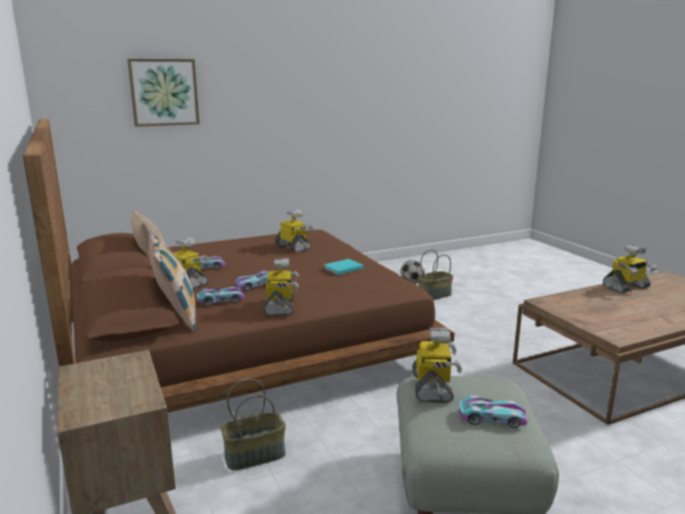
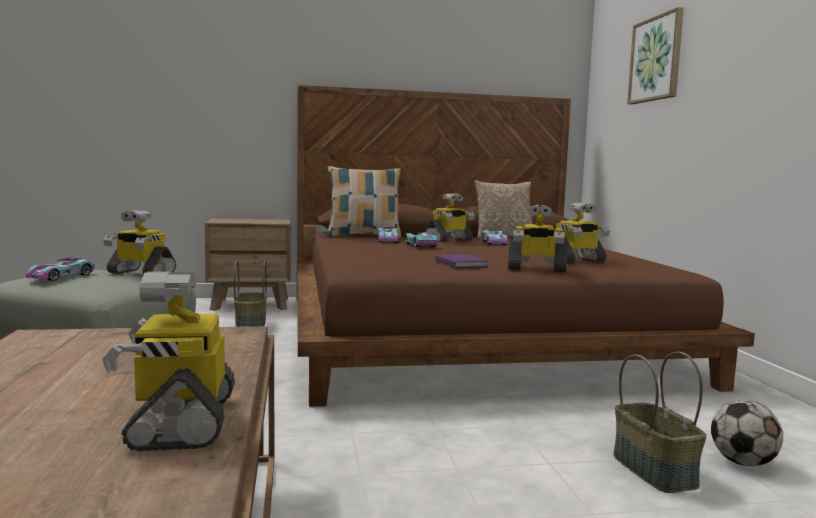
camera: 105 degrees right, 10 degrees down
(280, 307) = (350, 246): toy robot -> toy robot (536, 269)
(342, 268) = (461, 263): turquoise book -> purple book

